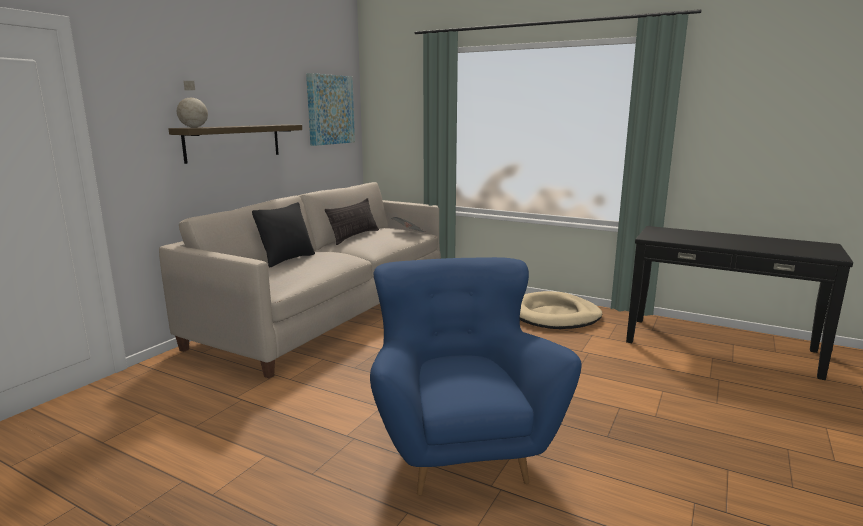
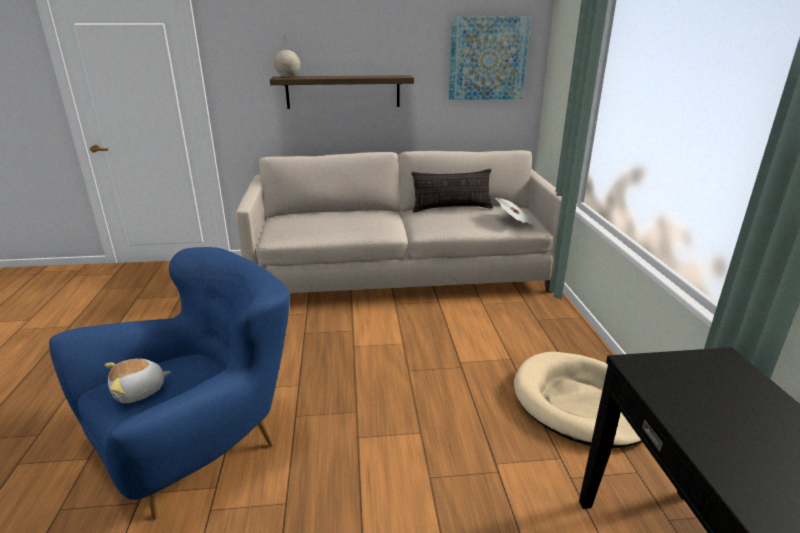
camera: 55 degrees right, 10 degrees up
(287, 259) = (342, 213): black pillow -> none
(463, 386) = (140, 391): none -> plush toy

